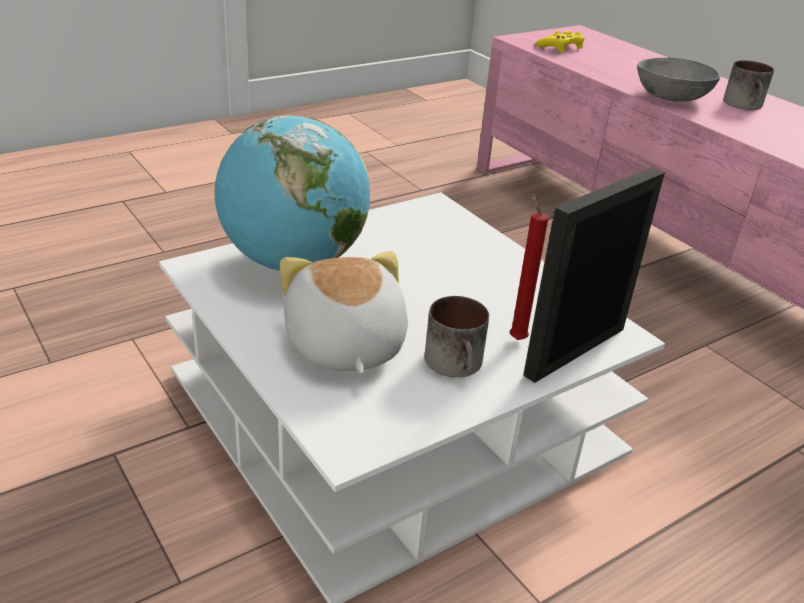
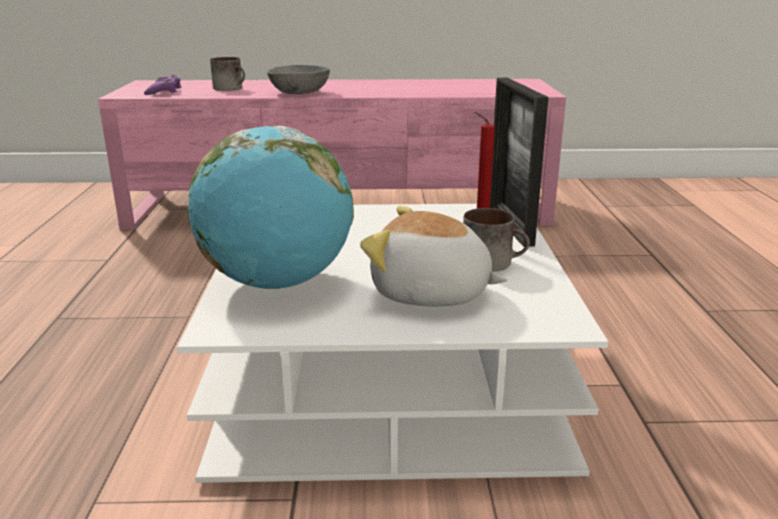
camera: 55 degrees left, 10 degrees down
(560, 47) = (164, 91): yellow game controller -> purple game controller
(746, 105) = (340, 85): mug -> mug (231, 88)

